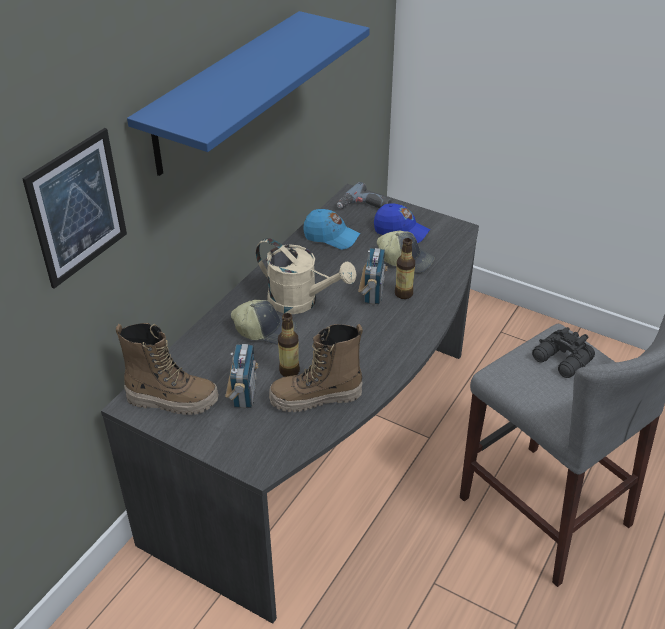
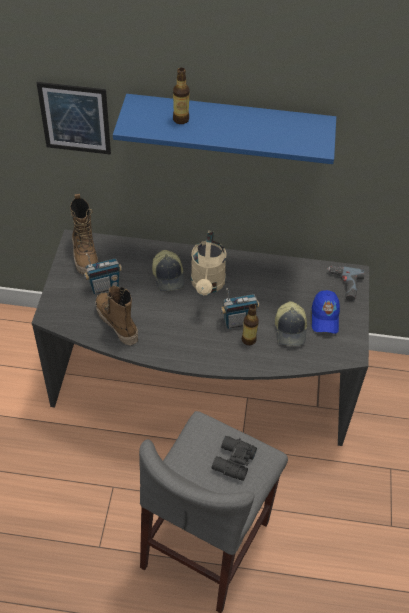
camera: 65 degrees right, 10 degrees up
(289, 371) = (136, 302): bottle -> bottle (181, 119)
(331, 237) = (291, 278): blue cap -> none

